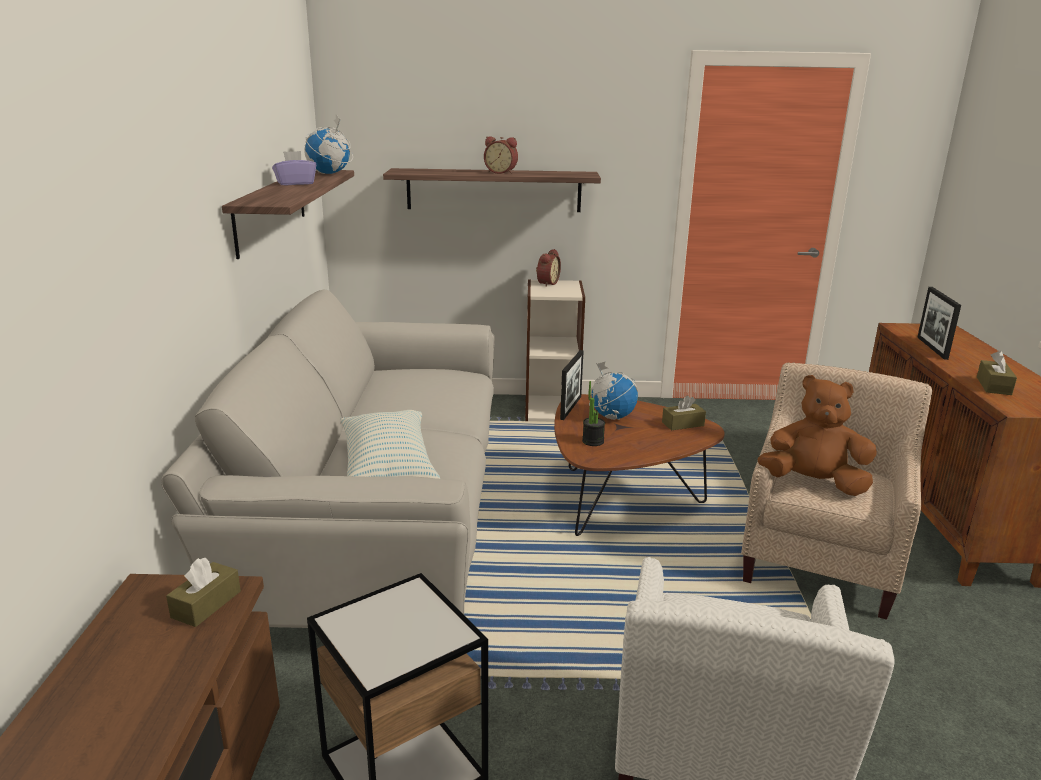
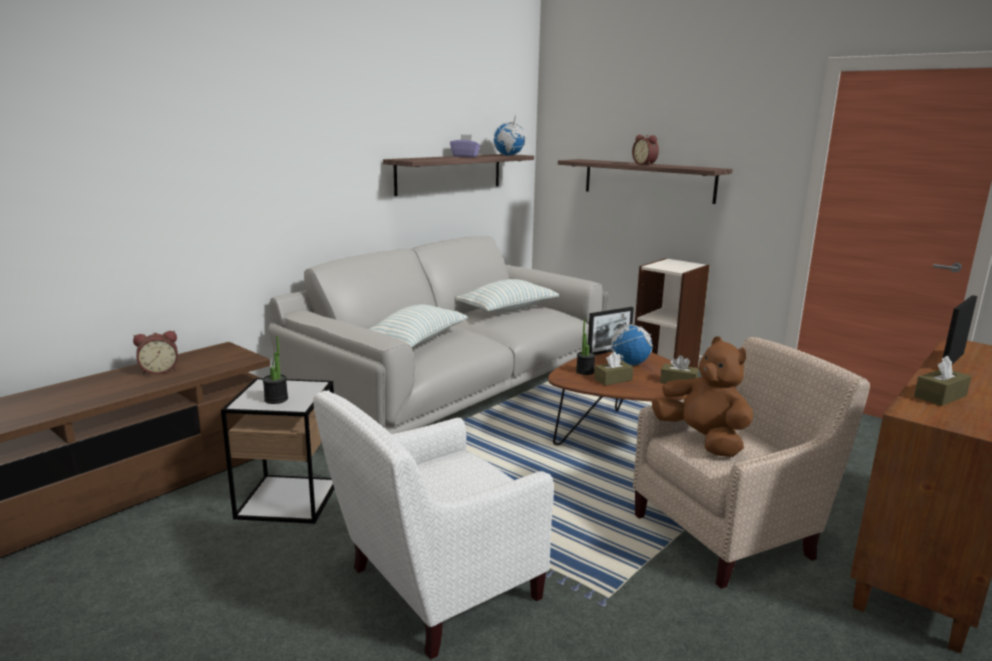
camera: 40 degrees right, 5 degrees down
(206, 604) = (232, 360): brown tissue box -> brown tissue box (613, 380)
(408, 386) = (507, 310): none -> pillow
(408, 638) = (276, 399): none -> potted plant
(546, 283) = (674, 262): alarm clock -> alarm clock (159, 370)

